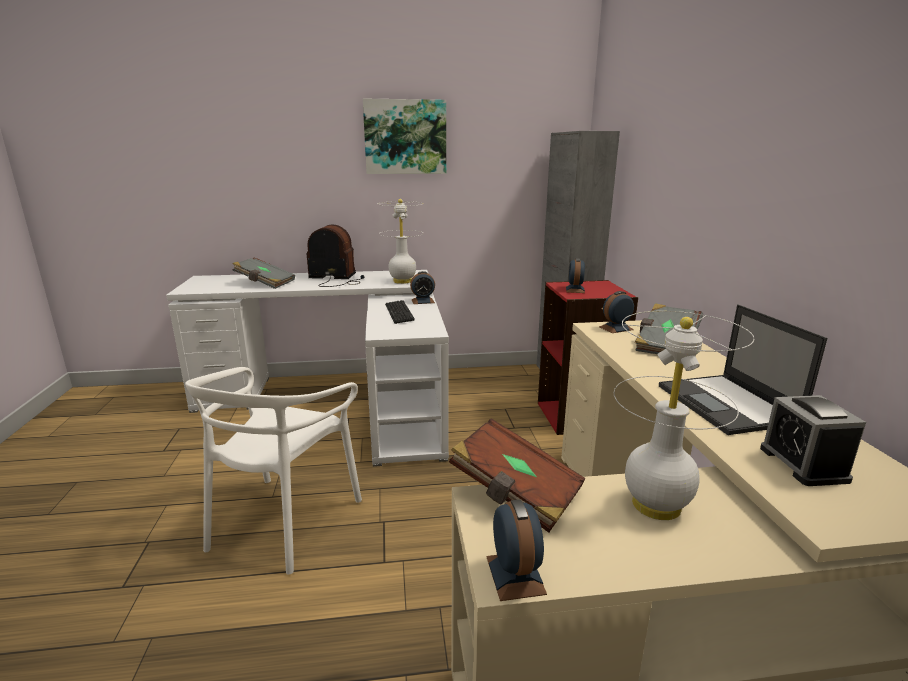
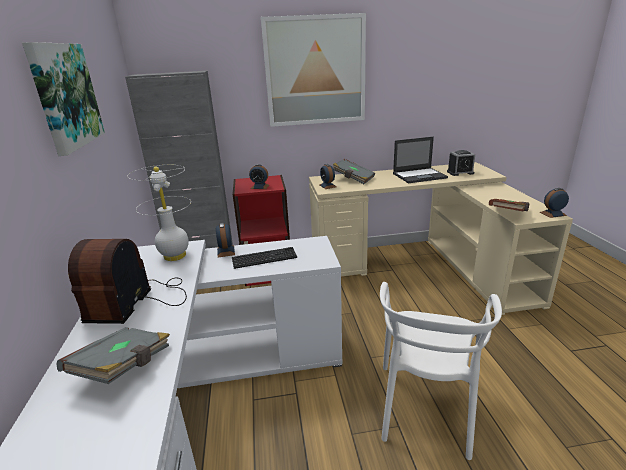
camera: 90 degrees left, 5 degrees up
(284, 521) = (426, 407): white chair -> white chair turned 90 degrees clockwise
(657, 505) = (492, 195): white table lamp -> none
(707, 139) = (315, 71): none -> picture

